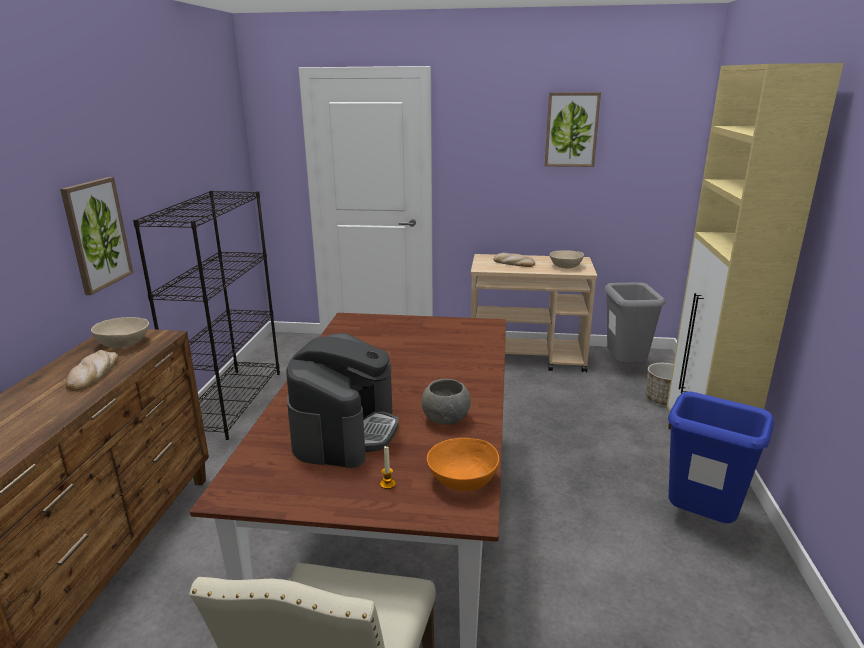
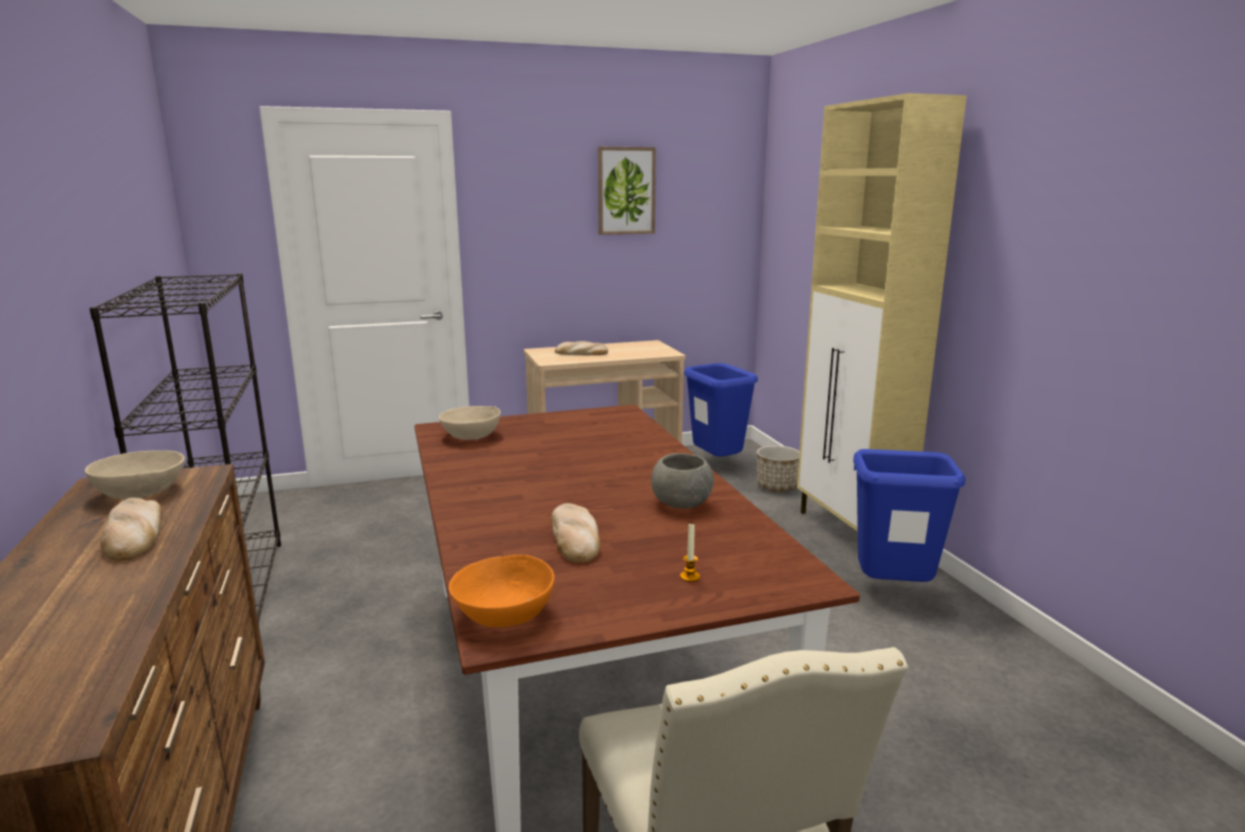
camera: 25 degrees left, 5 degrees down
(96, 234) = (53, 326): picture -> none
(345, 431) = (575, 538): coffee machine -> bread
(462, 480) = (766, 554): orange bowl -> orange bowl (504, 615)
(565, 266) = (643, 351): beige bowl -> beige bowl (471, 436)
(625, 368) = (717, 464): grey trash can -> blue trash can

